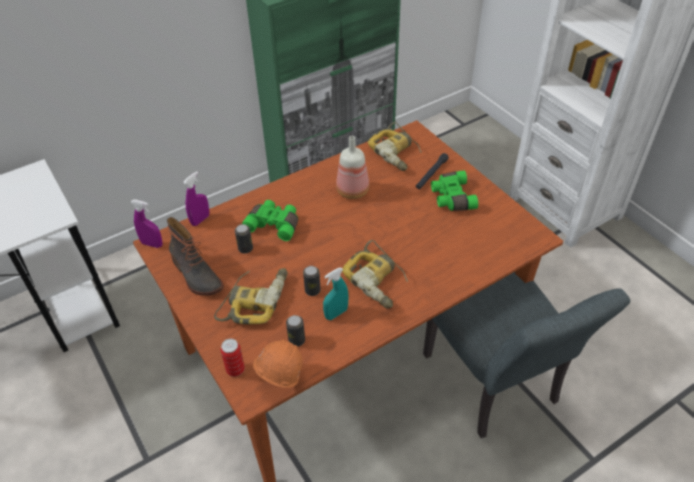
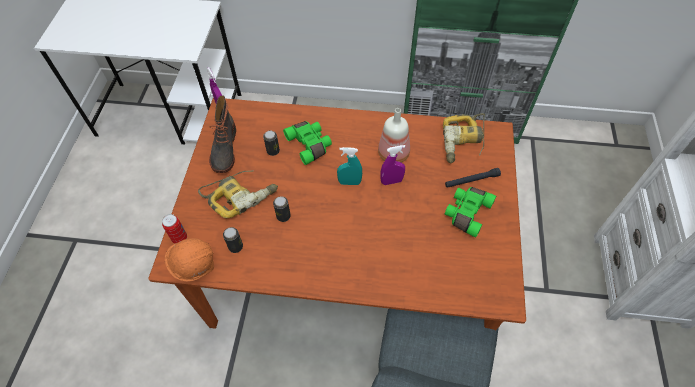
camera: 40 degrees right, 10 degrees up
(200, 220) = (267, 108): purple spray bottle -> purple spray bottle (391, 181)
(336, 313) = (280, 246): turquoise spray bottle -> turquoise spray bottle (349, 182)
(378, 280) = (336, 242): power drill -> none

